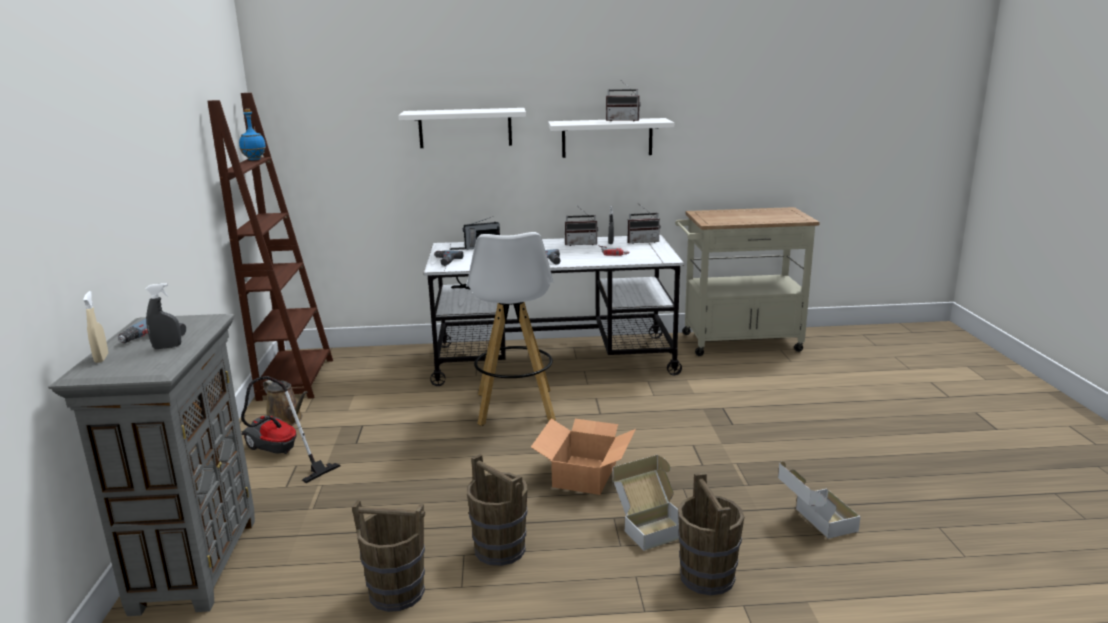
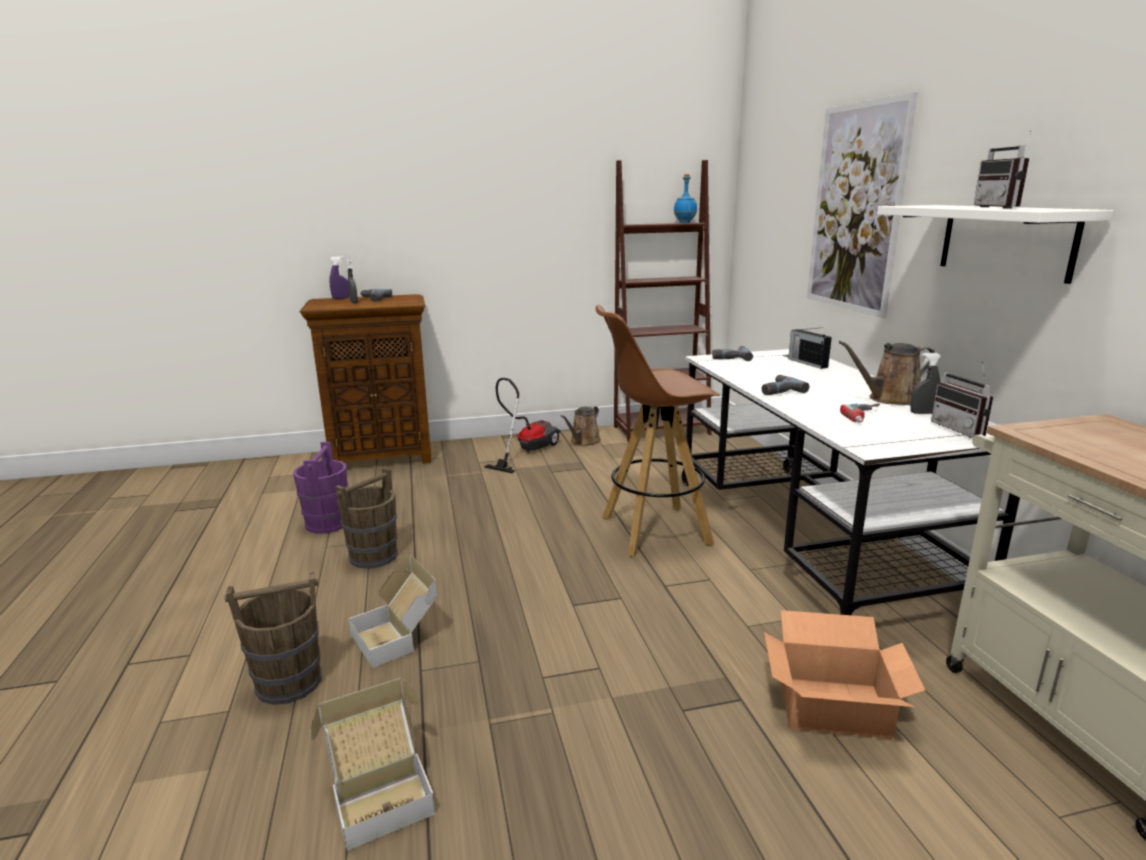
camera: 80 degrees right, 0 degrees up
(101, 358) = (340, 298): beige spray bottle -> purple spray bottle
(195, 563) = (383, 458): grey cabinet -> brown cabinet
(396, 592) = (328, 523): brown bucket -> purple bucket
(465, 128) = (856, 209): white shelf -> picture
(514, 408) = (653, 530): white stool -> brown stool
(581, 244) = (890, 399): radio -> brown watering can
(585, 474) = (507, 588): cardboard box -> cardboard box (834, 707)

